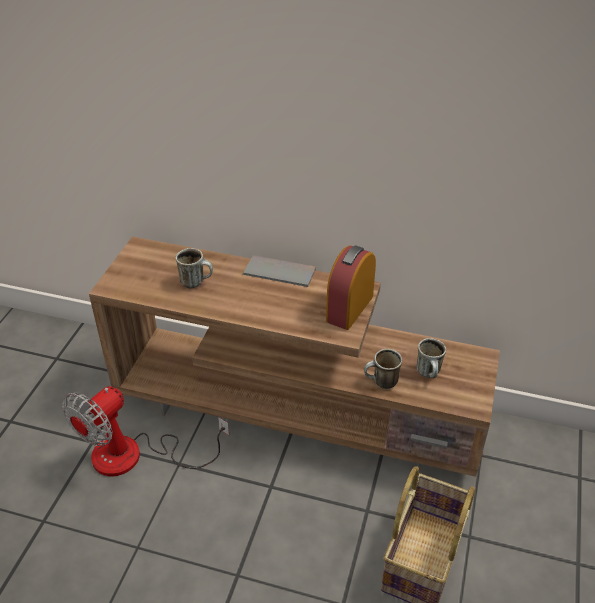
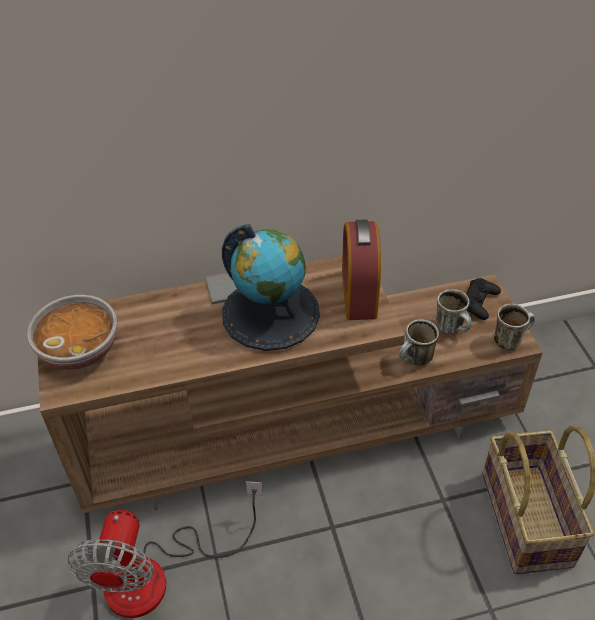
camera: 30 degrees left, 5 degrees up
(140, 268) = (80, 349): none -> bowl
(196, 282) = (165, 336): mug -> mug (510, 339)
(275, 295) = (271, 313): none -> globe
(468, 364) = (479, 302): none -> black game controller

